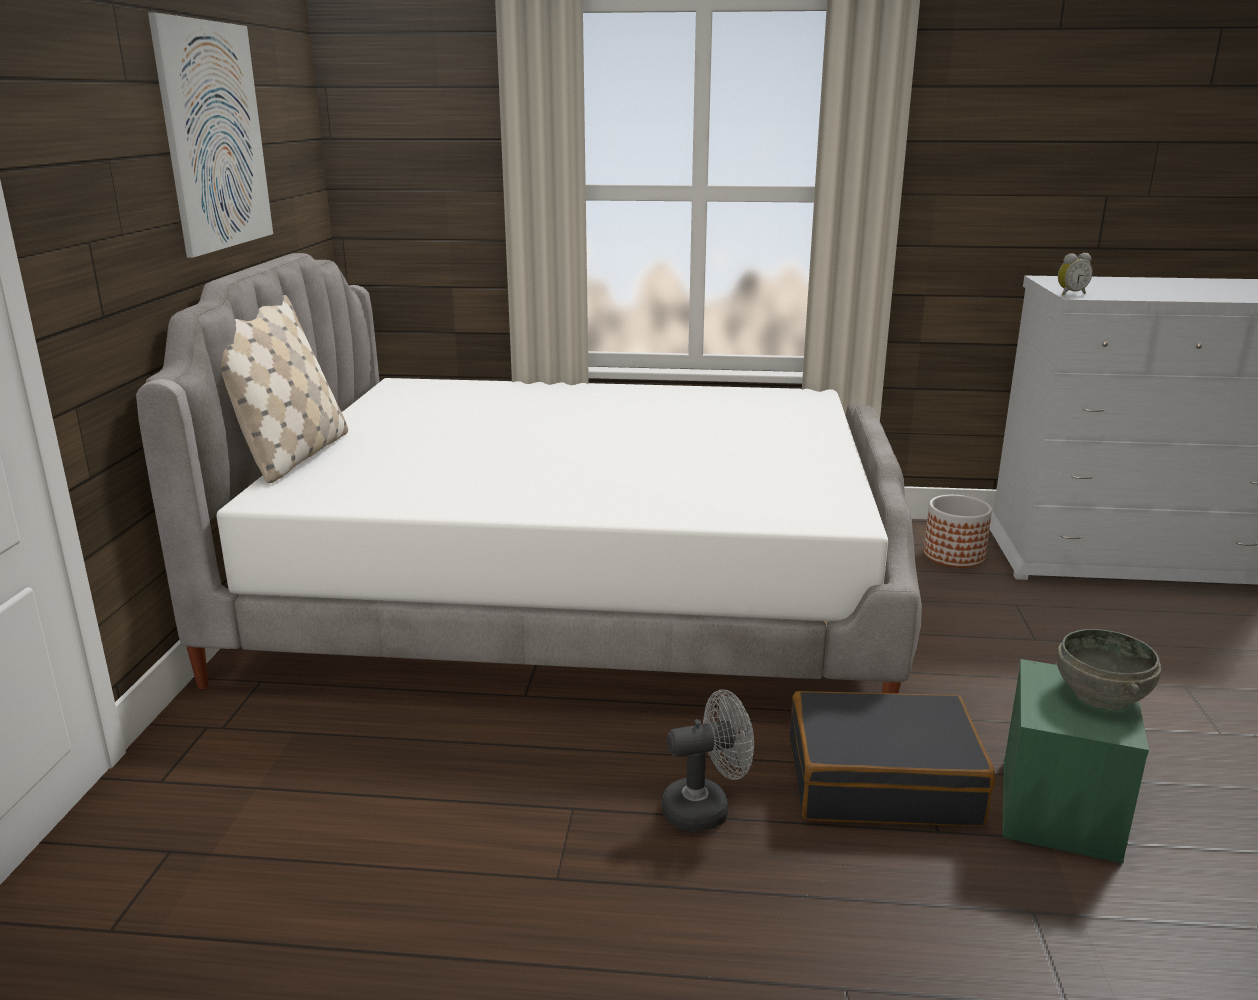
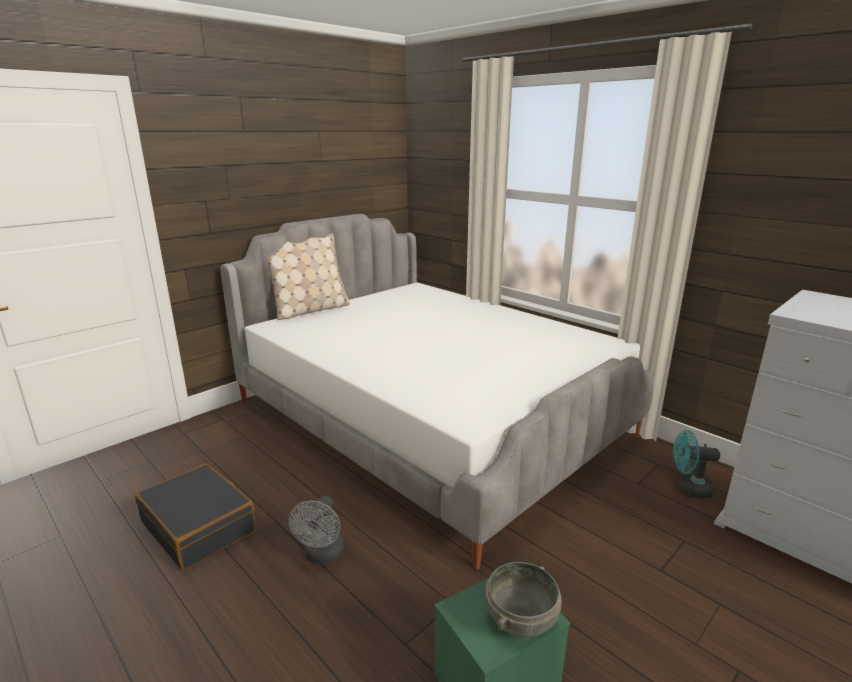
camera: 40 degrees right, 0 degrees up
(215, 136) = (307, 156): picture -> none
(706, 808) = (322, 556): grey fan -> grey fan turned 75 degrees clockwise
(881, 781) = (421, 596): black suitcase -> black suitcase (199, 526)
(954, 556) = (689, 488): planter -> turquoise fan
(1070, 294) = (791, 311): alarm clock -> none

